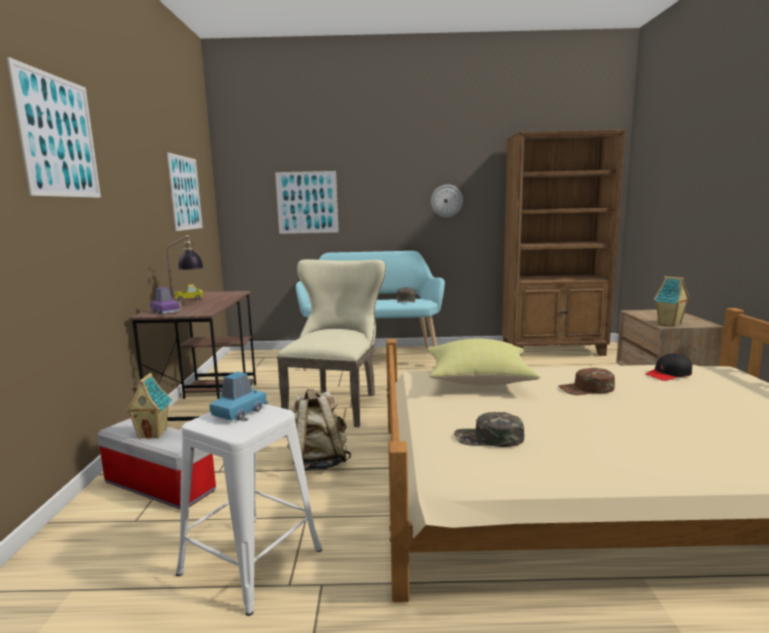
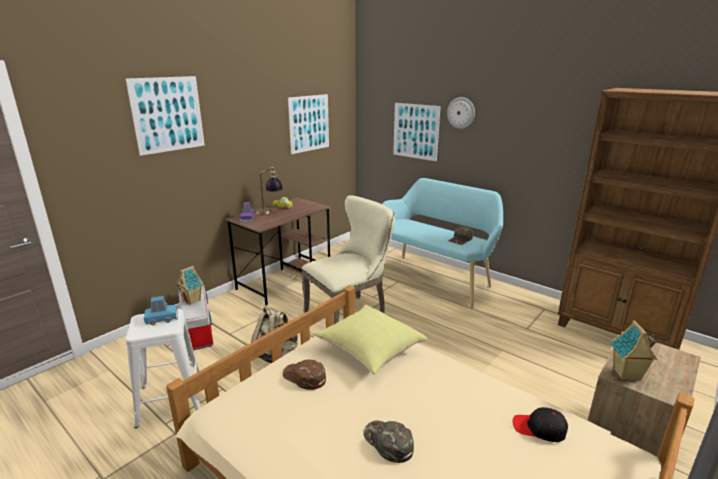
camera: 40 degrees right, 10 degrees up
(446, 201) = (537, 148): wall clock -> wall clock (461, 113)
(488, 438) = (279, 403): green cap -> green cap (387, 442)
(586, 389) = (429, 401): brown cap -> brown cap (304, 377)

